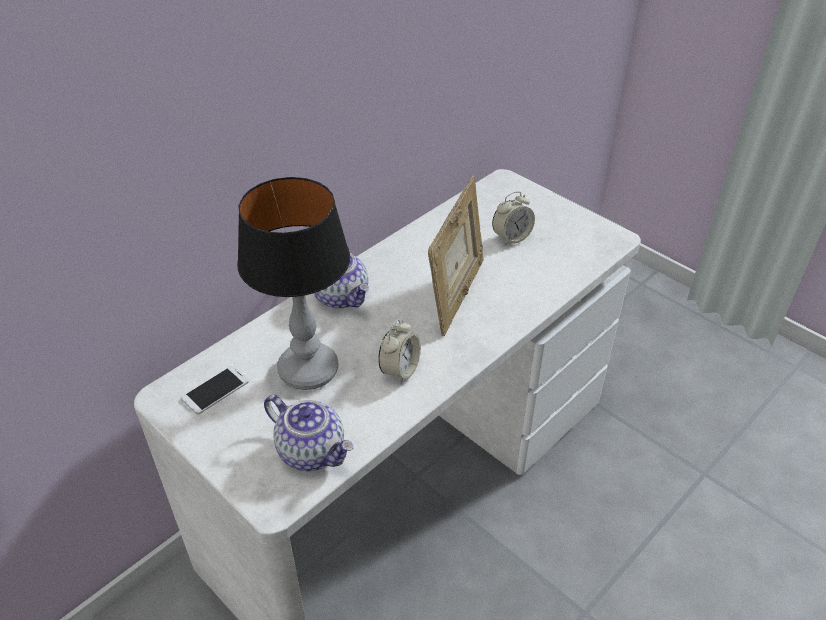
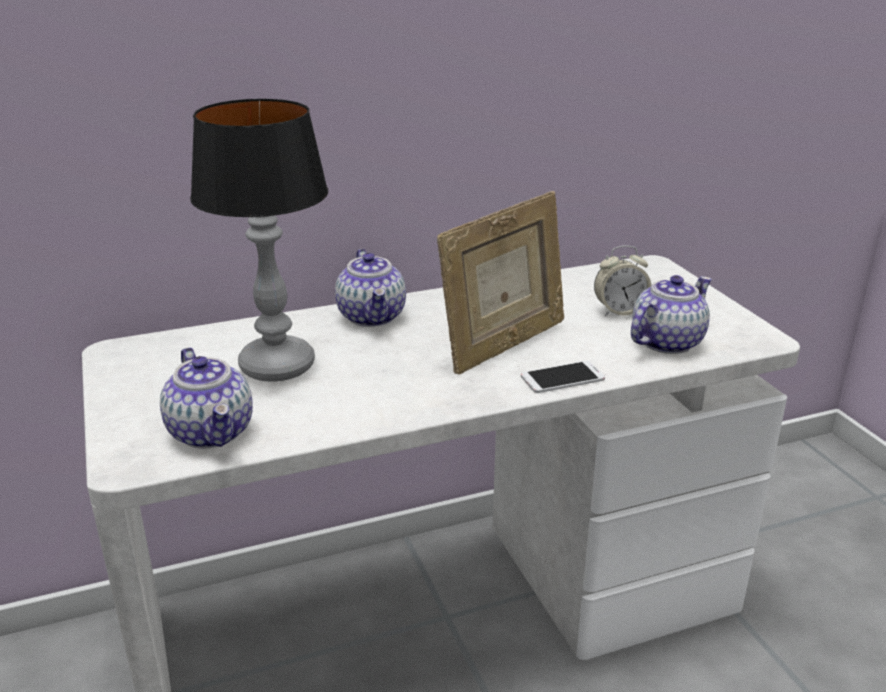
camera: 25 degrees right, 15 degrees down
(215, 390) = (168, 358): phone -> phone (562, 378)
(400, 370) = (377, 391): alarm clock -> none
(559, 259) = (666, 342): none -> teapot

